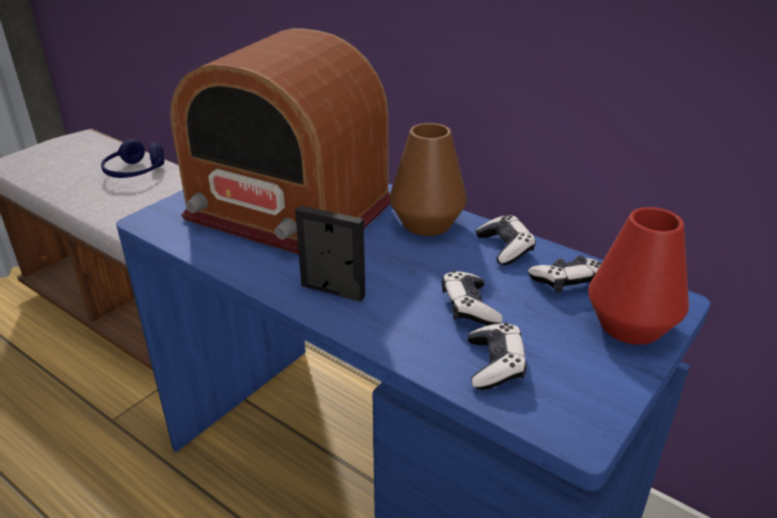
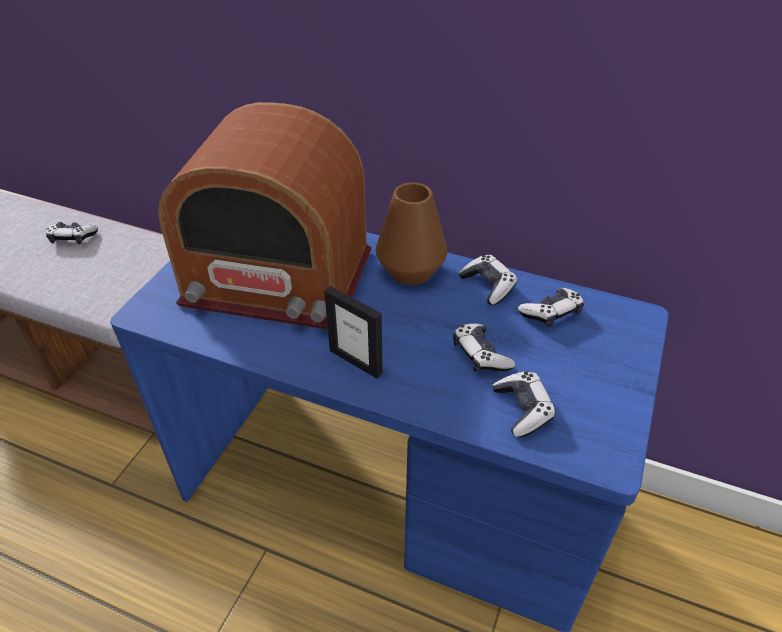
camera: 15 degrees left, 10 degrees up
(135, 172) = (72, 238): blue headphones -> game controller
(332, 291) = (356, 361): picture frame -> picture frame turned 150 degrees counterclockwise
(630, 325) = (614, 347): red vase -> none

